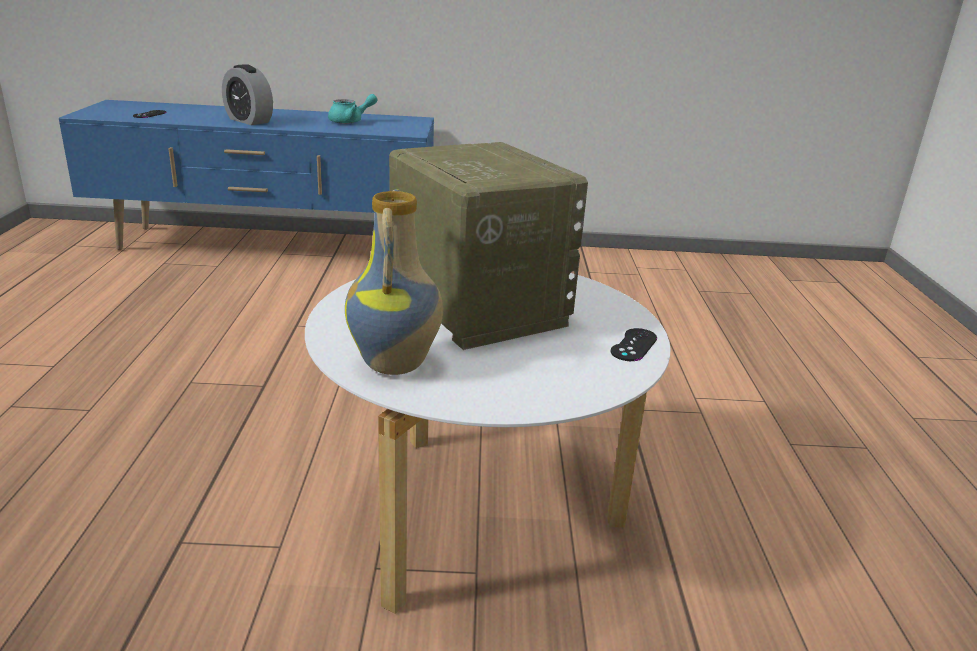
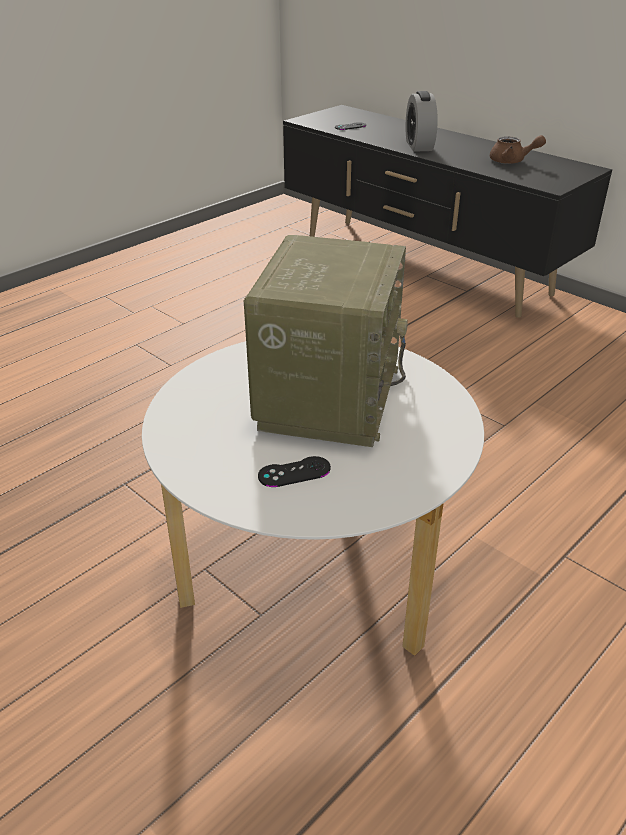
camera: 45 degrees right, 10 degrees up
(268, 247) = (422, 266): blue tv stand -> black tv stand
(351, 121) = (512, 161): turquoise teapot -> brown teapot
(397, 365) = (195, 422): vase -> none
(634, 345) = (397, 491): black game controller -> black game controller (294, 472)

